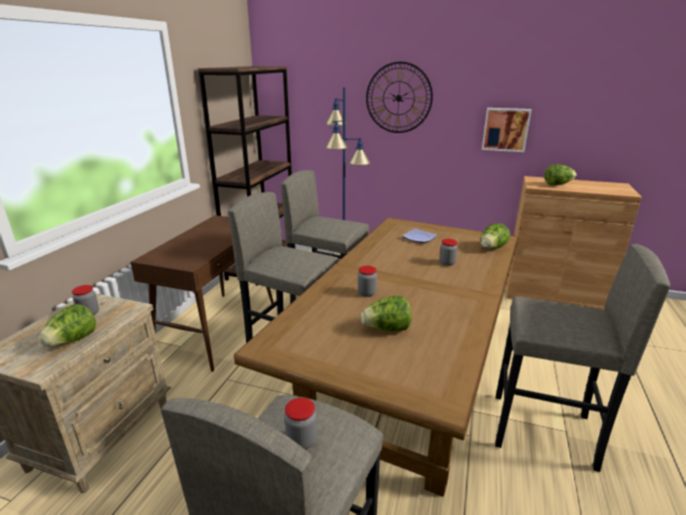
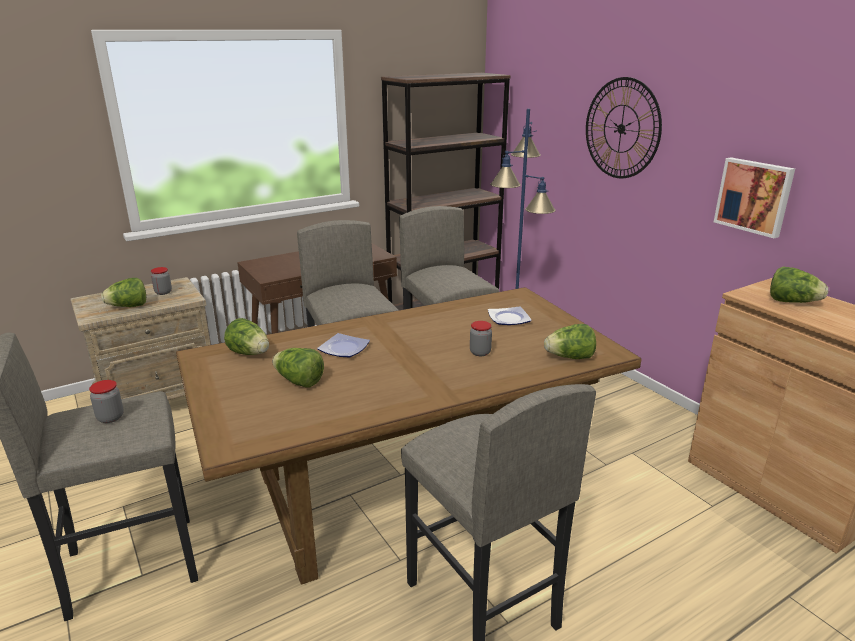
camera: 40 degrees right, 0 degrees up
(306, 326) = (250, 353): none -> lettuce
(366, 293) = (345, 348): jar -> plate

